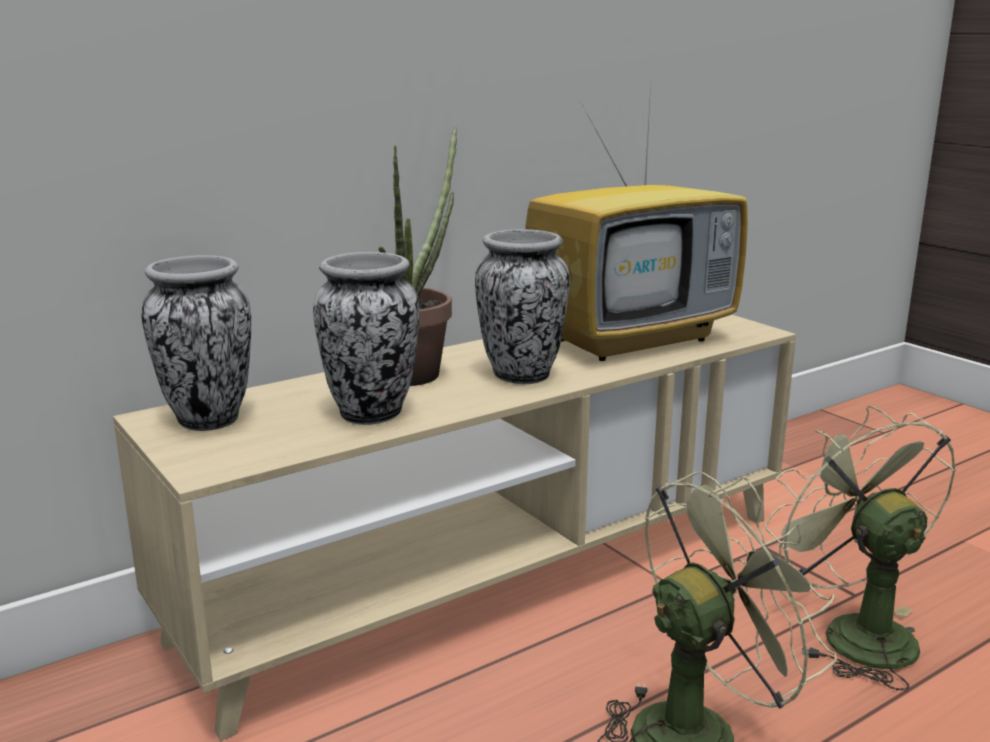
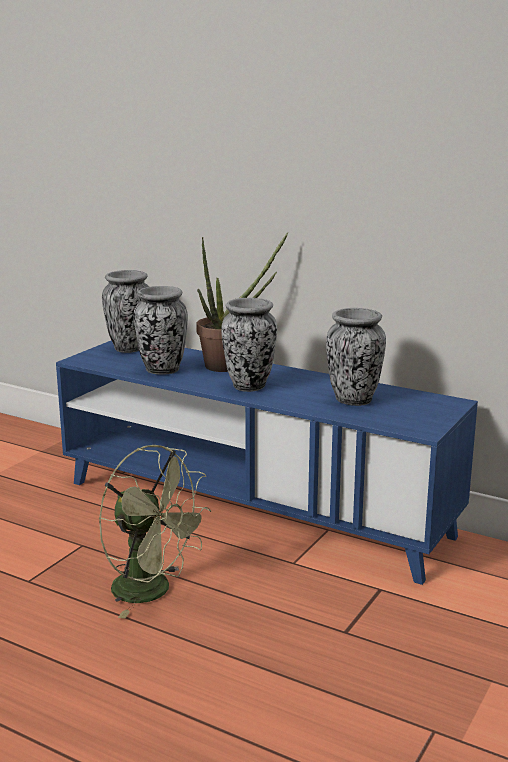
camera: 65 degrees right, 0 degrees up
(494, 575) = (254, 508): beige tv stand -> blue tv stand
(632, 338) = (353, 400): television -> vase
(852, 632) = (292, 634): green fan -> none

